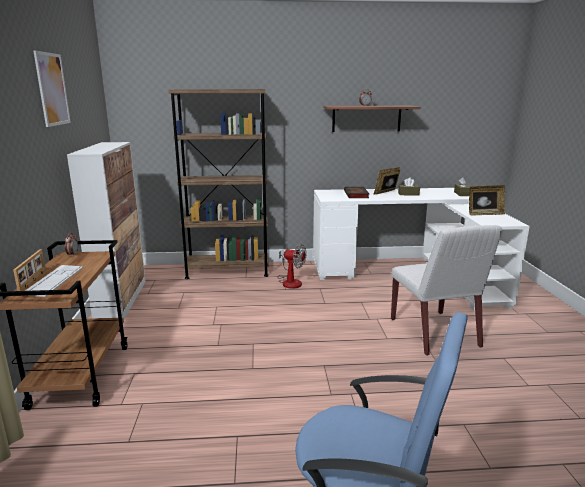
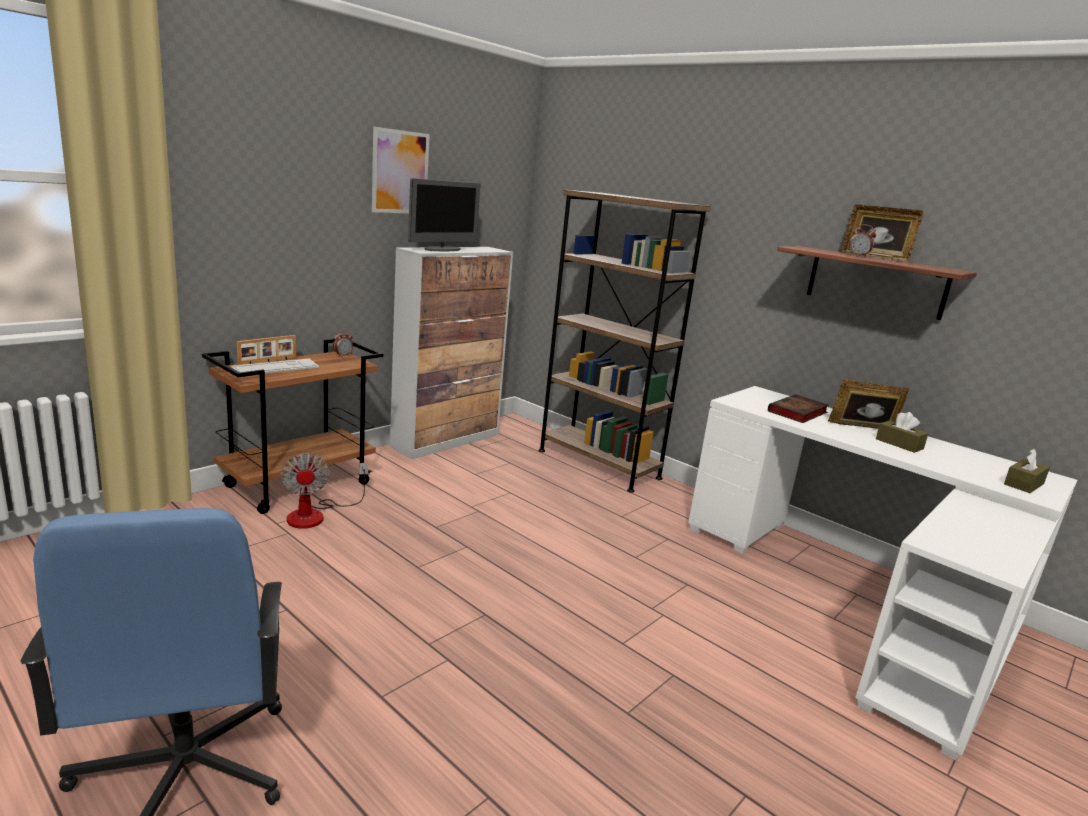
camera: 45 degrees right, 0 degrees up
(97, 149) = (443, 249): none -> monitor
(290, 281) = (646, 511): fan -> fan (316, 515)
(434, 333) = (707, 686): white chair -> none
(484, 214) = (981, 530): picture frame -> picture frame (875, 257)

